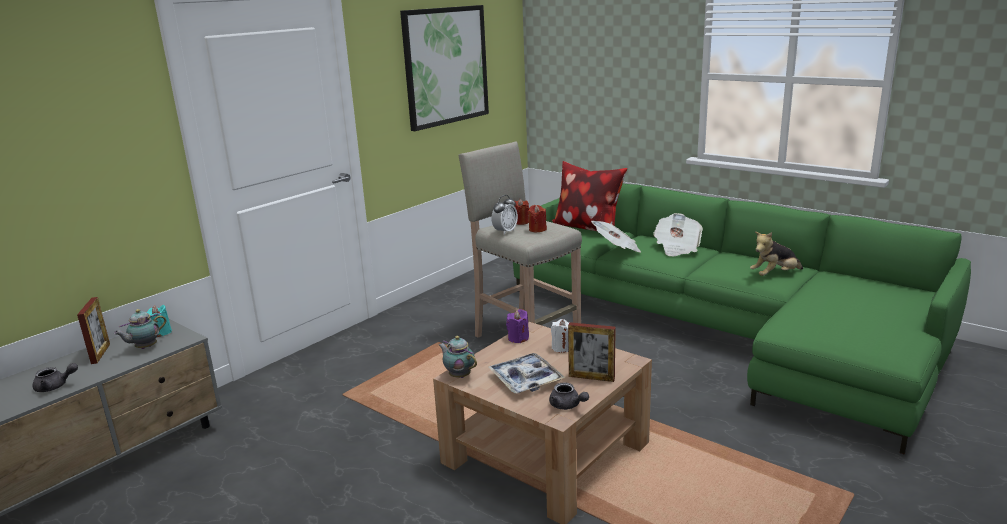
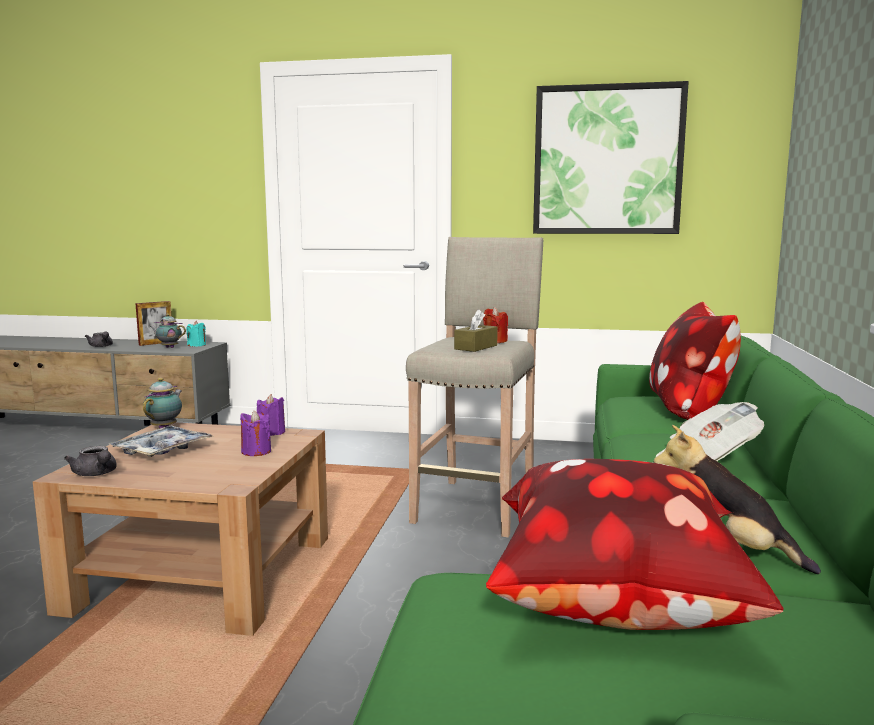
camera: 60 degrees right, 10 degrees down
(505, 232) = (449, 341): alarm clock -> none
(537, 229) = (476, 347): red candle -> brown tissue box
(562, 348) = (256, 451): white candle -> purple candle
(567, 406) = (96, 474): grey teapot -> grey teapot turned 60 degrees counterclockwise
(591, 377) = (175, 474): picture frame -> none
(617, 249) = (631, 431): newspaper -> none
(823, 305) = (618, 610): none -> pillow

